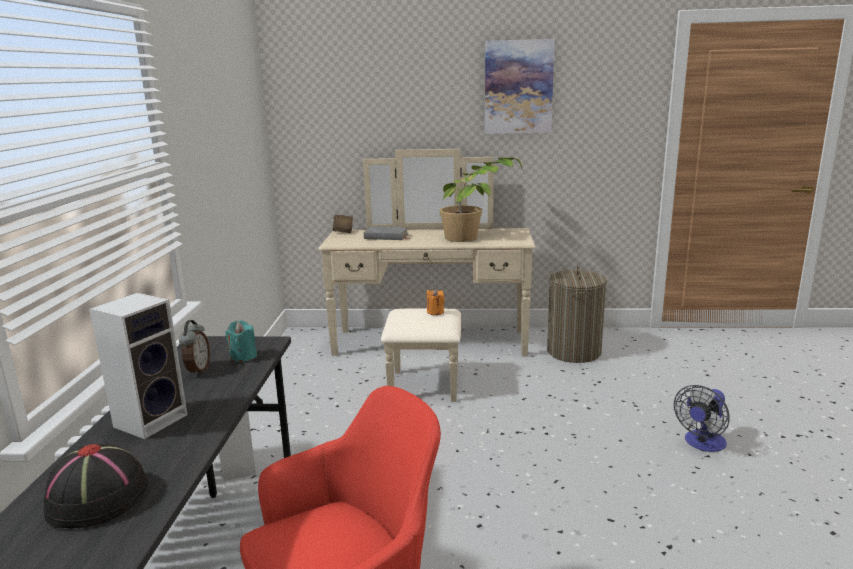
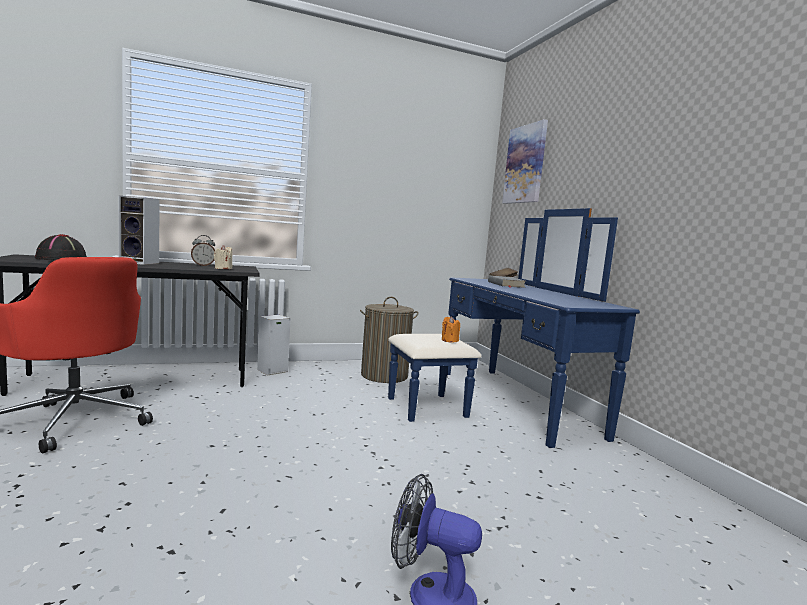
camera: 65 degrees right, 10 degrees down
(243, 357) = (223, 268): turquoise candle -> beige candle
(430, 351) = (496, 403): beige dresser -> blue dresser
(478, 237) = (558, 298): potted plant -> none
(518, 87) = (662, 135): picture -> picture (525, 164)
(574, 352) = (604, 476): laundry basket -> laundry basket (384, 375)

